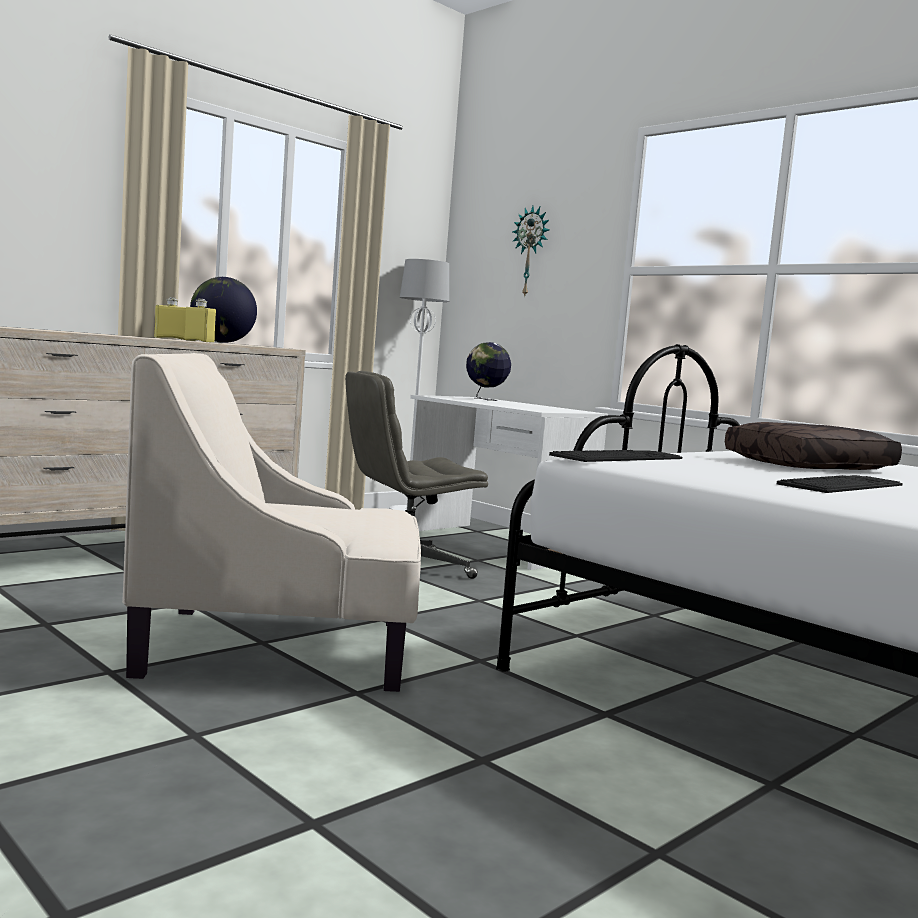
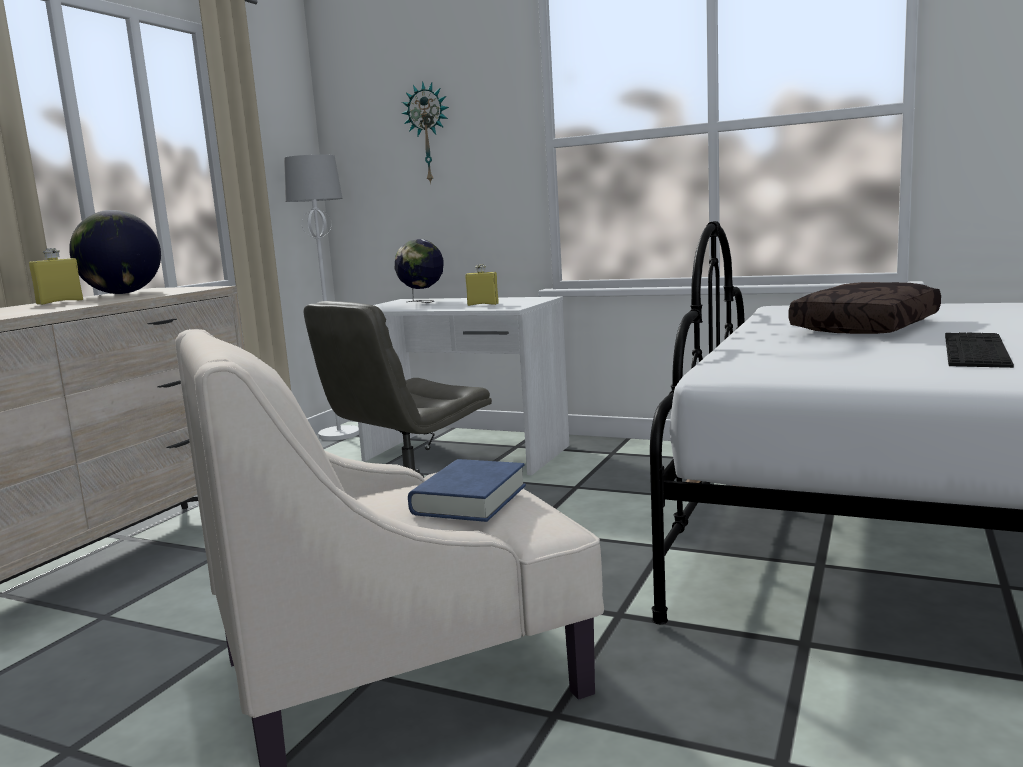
camera: 20 degrees left, 5 degrees up
(199, 341) = (110, 300): yellow bottle -> yellow bottle (483, 304)
(351, 516) = (469, 500): none -> blue book
(618, 457) = (735, 361): keyboard -> none

